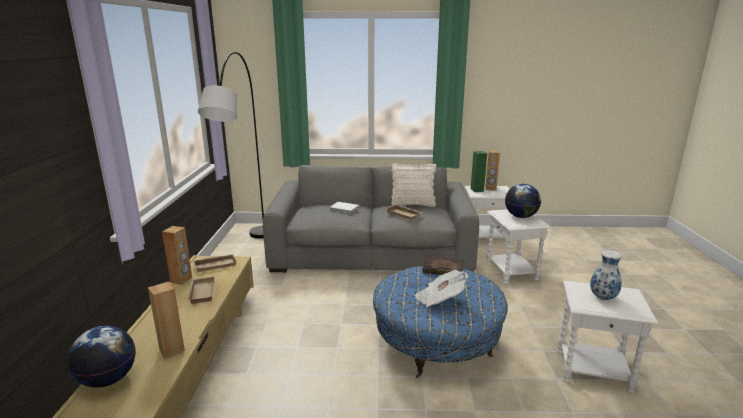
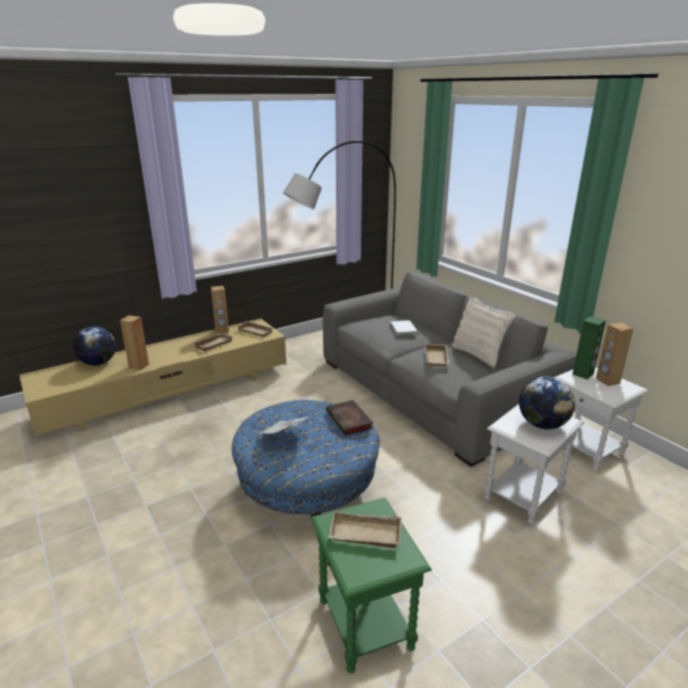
camera: 55 degrees right, 5 degrees up
(593, 369) = (367, 622): white side table -> green side table
(603, 298) = (364, 535): vase -> beige tray

